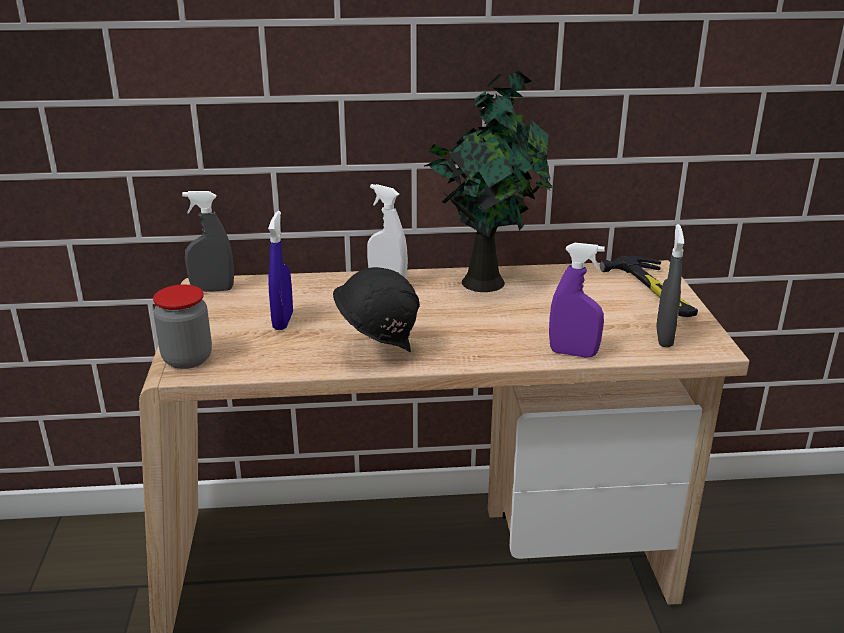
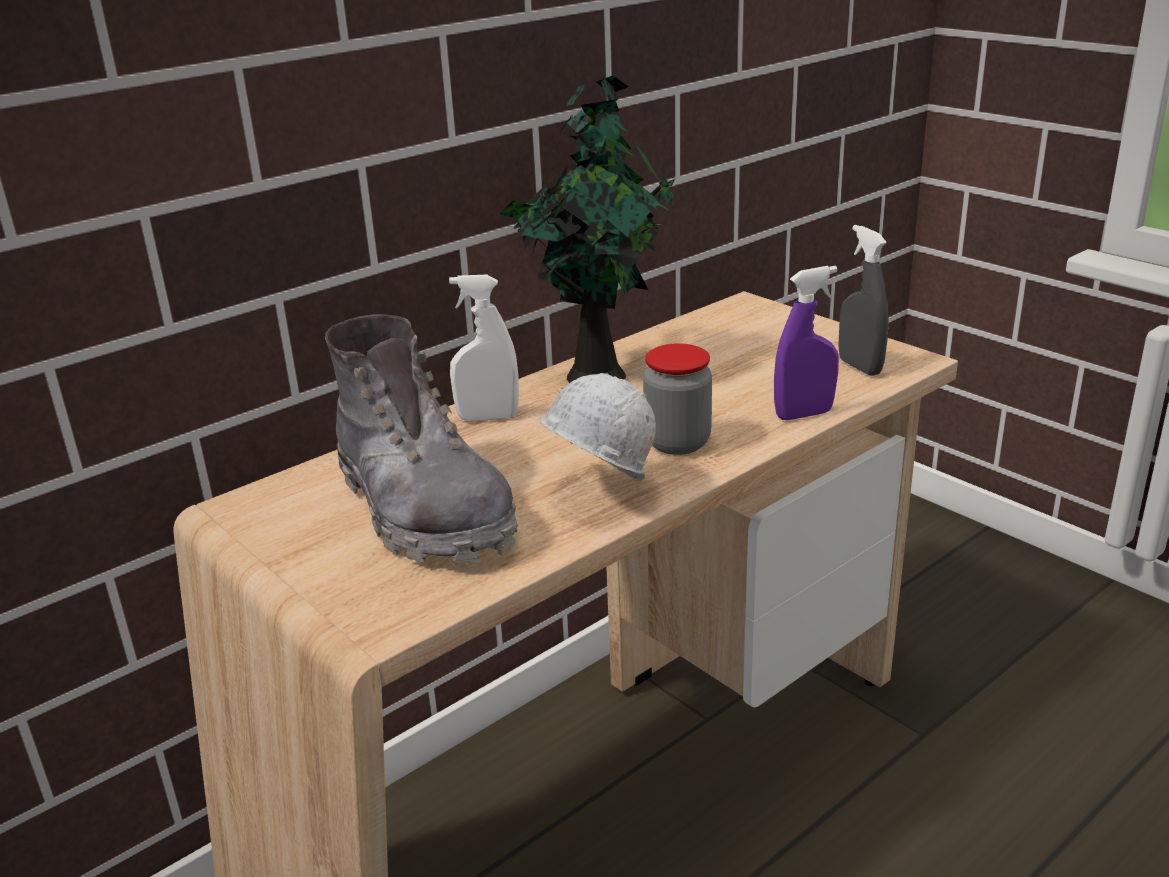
camera: 35 degrees left, 0 degrees up
(187, 359) = (366, 609): jar -> jar (677, 443)
(212, 290) = (254, 510): grey spray bottle -> none
(283, 321) = (423, 510): blue spray bottle -> grey boot
(377, 350) = (596, 495): black hard hat -> white hard hat
(654, 291) = (780, 325): hammer -> none

